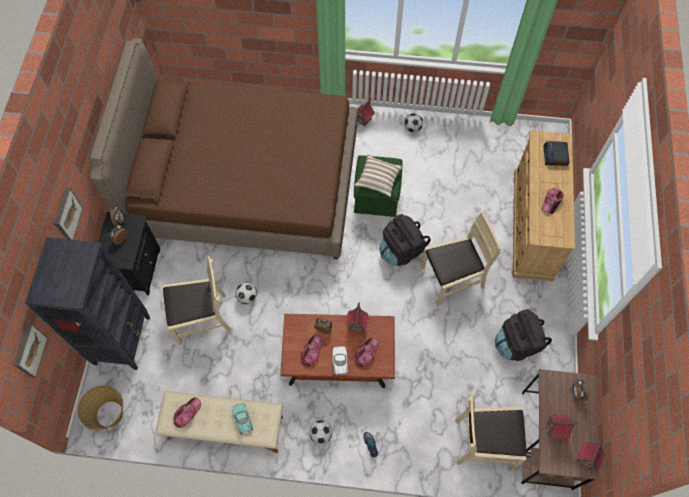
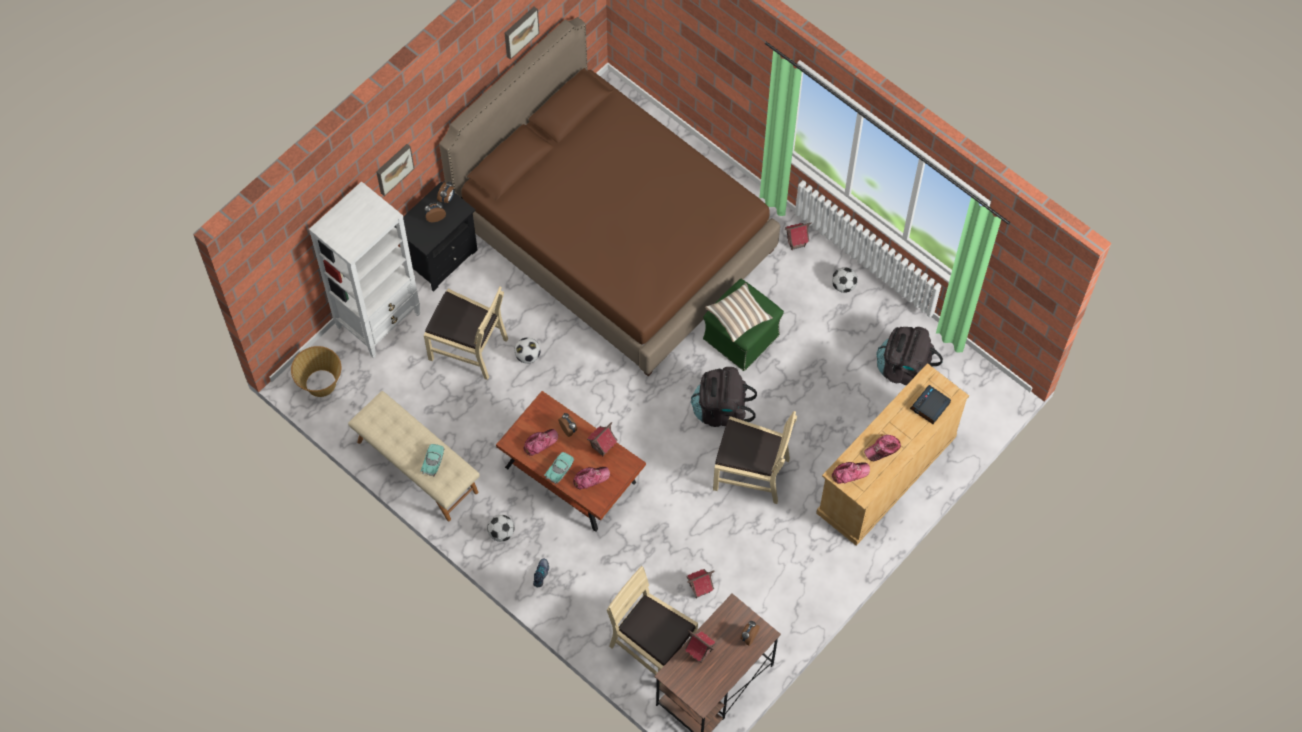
camera: 35 degrees right, 0 degrees up
(28, 350) = (287, 272): picture -> picture (520, 31)
(123, 340) = (379, 320): black bookcase -> white bookcase
(187, 413) = (388, 423): cap -> cap (850, 473)
(340, 362) = (559, 470): white toy car -> turquoise toy car
(517, 344) = (763, 580): black backpack -> black backpack (904, 369)
(585, 458) = (706, 693): toy house -> toy house (699, 588)

